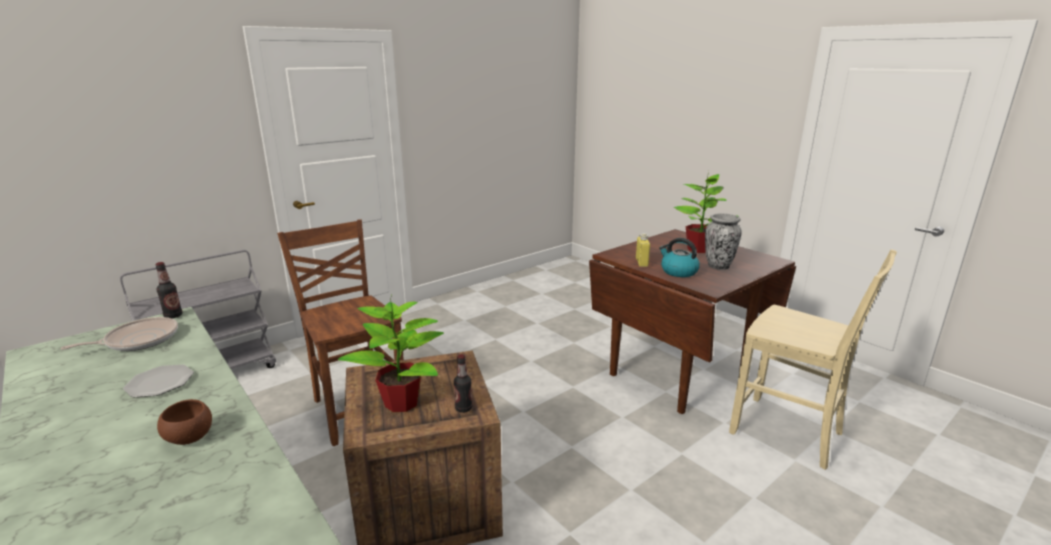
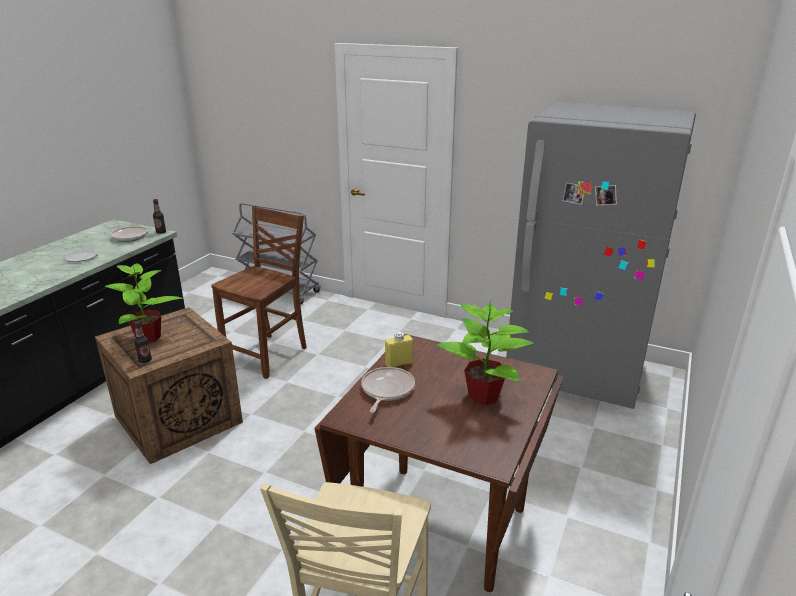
camera: 65 degrees right, 5 degrees up
(189, 438) = (27, 280): brown bowl -> none
(544, 282) = (576, 372): none -> grey fridge
(678, 271) = (386, 390): kettle -> frying pan
(718, 266) = (428, 416): vase -> none

